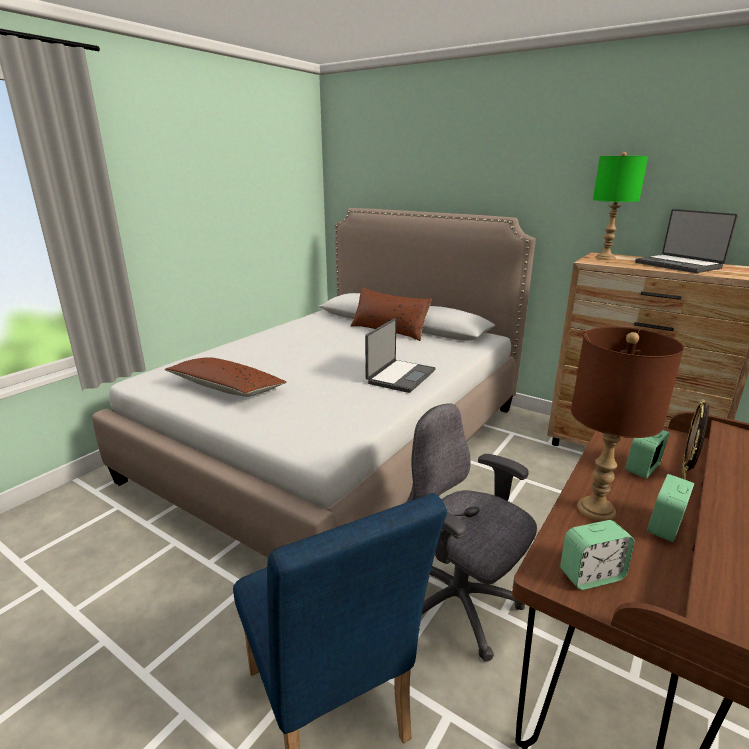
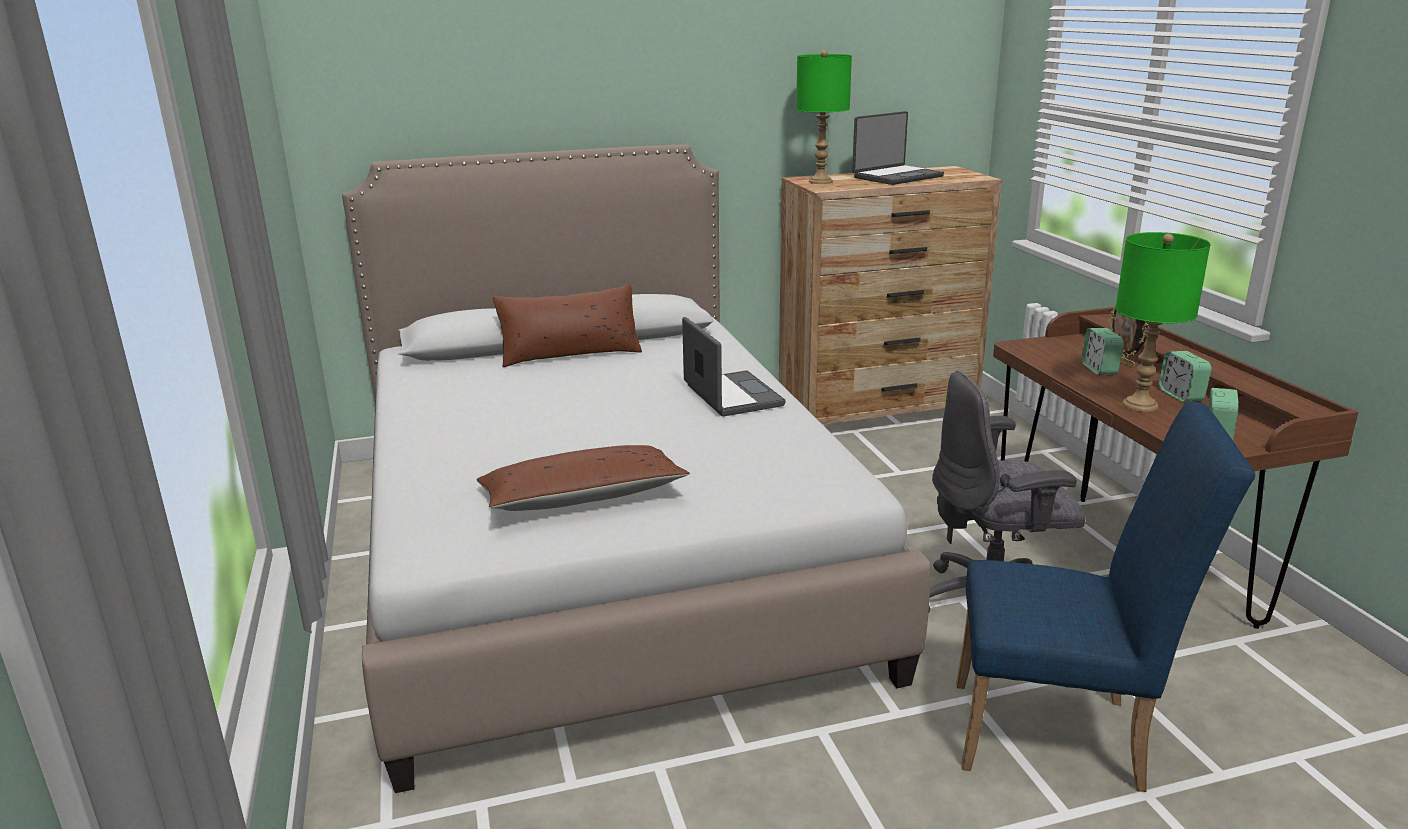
camera: 50 degrees left, 0 degrees up
(596, 510) = (1140, 405): brown table lamp -> green table lamp
(679, 265) = (896, 177): laptop -> laptop turned 45 degrees counterclockwise

